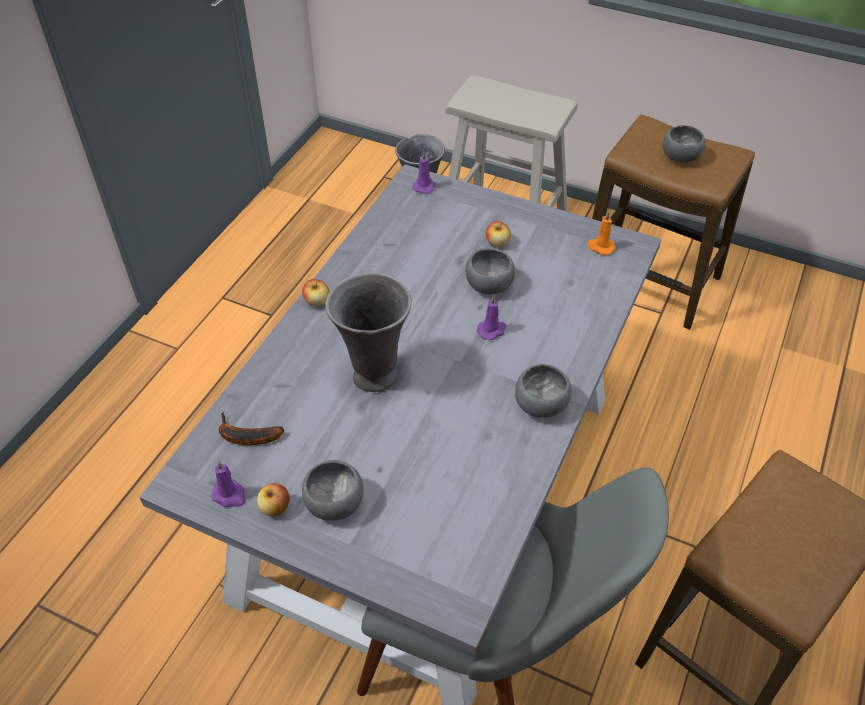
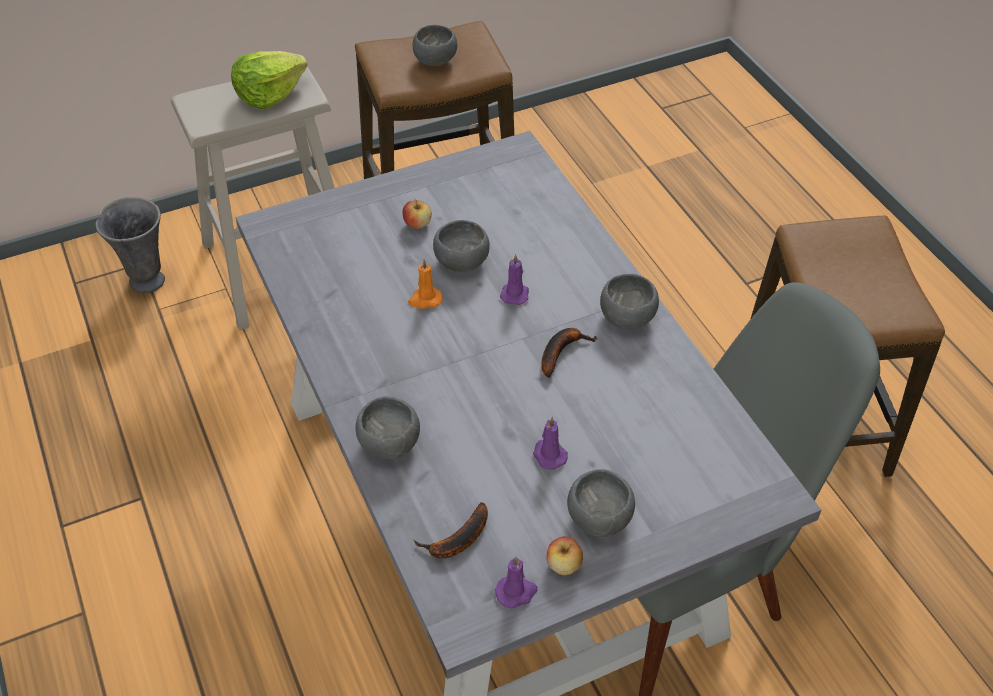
camera: 50 degrees left, 0 degrees up
(293, 351) = (388, 444): none -> grey bowl
(317, 301) = (343, 388): apple -> none
(373, 376) = (482, 404): grey vase -> none
(424, 186) = (284, 222): purple candle -> purple candle (548, 454)
(466, 388) = (561, 351): none -> banana
(527, 107) = (269, 94): none -> lettuce
(600, 247) = (498, 168): orange candle -> orange candle (425, 300)

